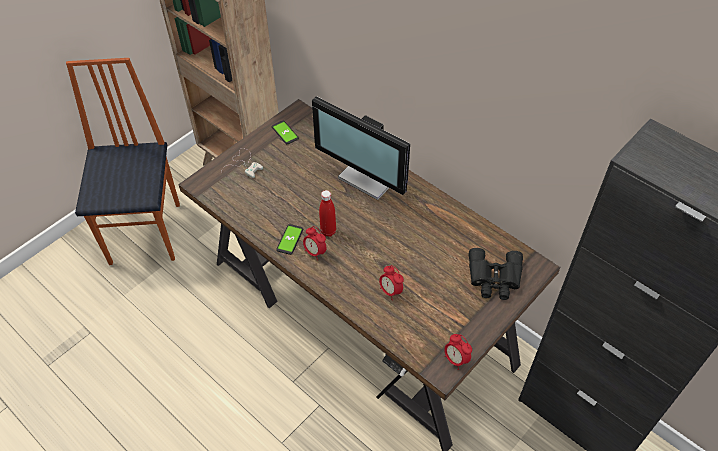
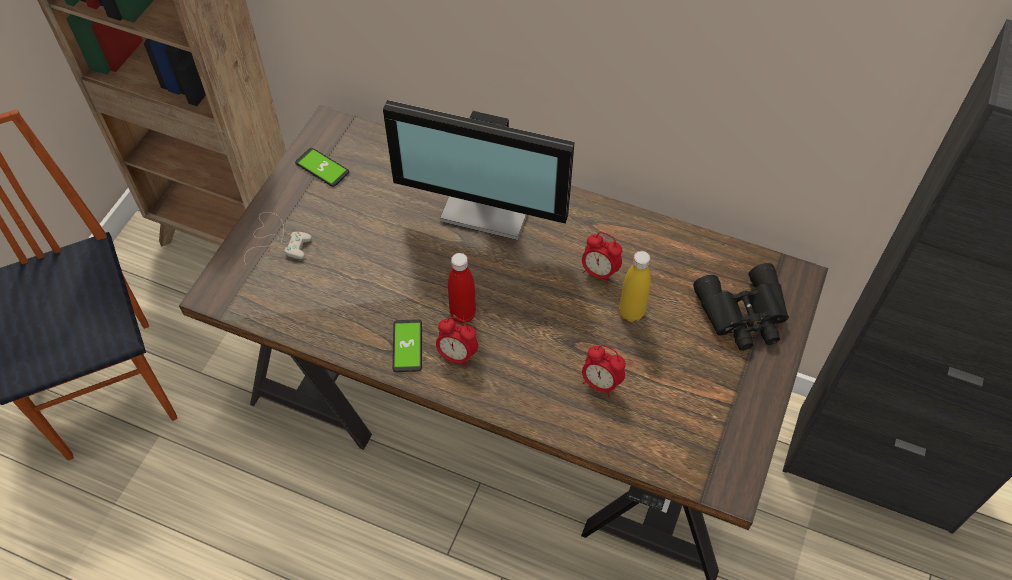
camera: 20 degrees left, 5 degrees up
(426, 258) = (631, 312): none -> yellow bottle
(455, 359) = (743, 461): alarm clock -> alarm clock (599, 272)

